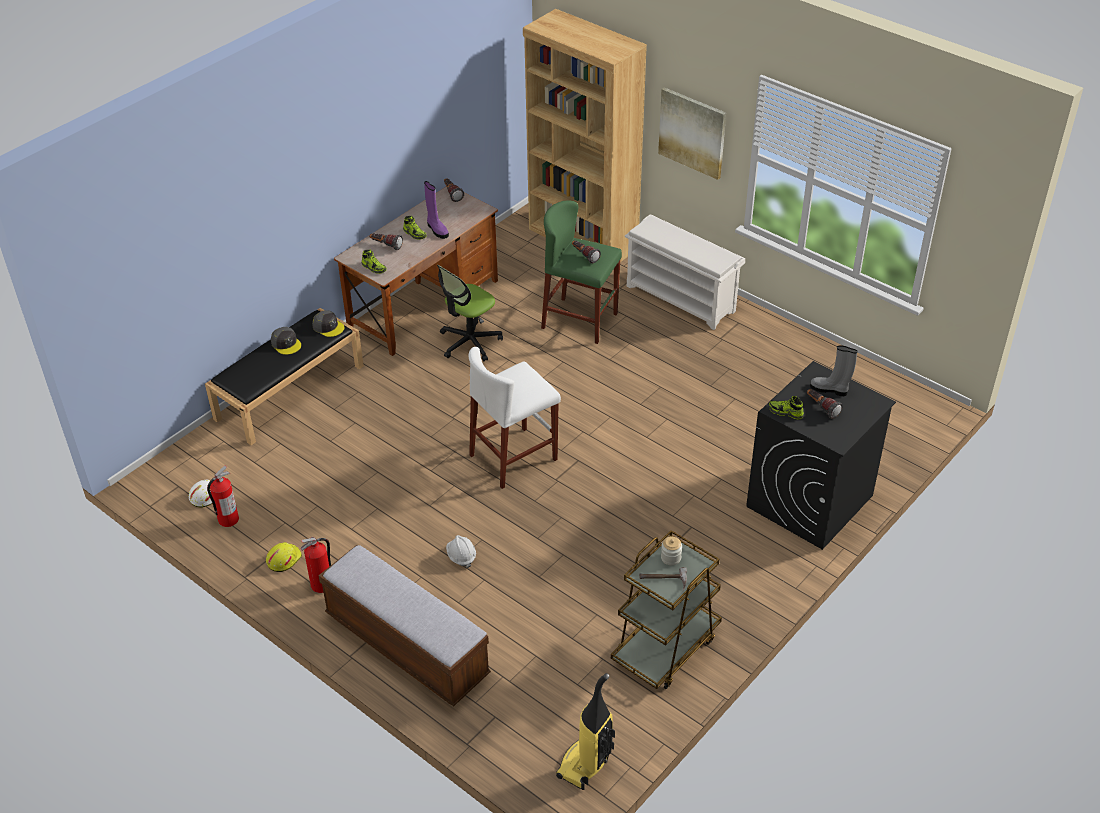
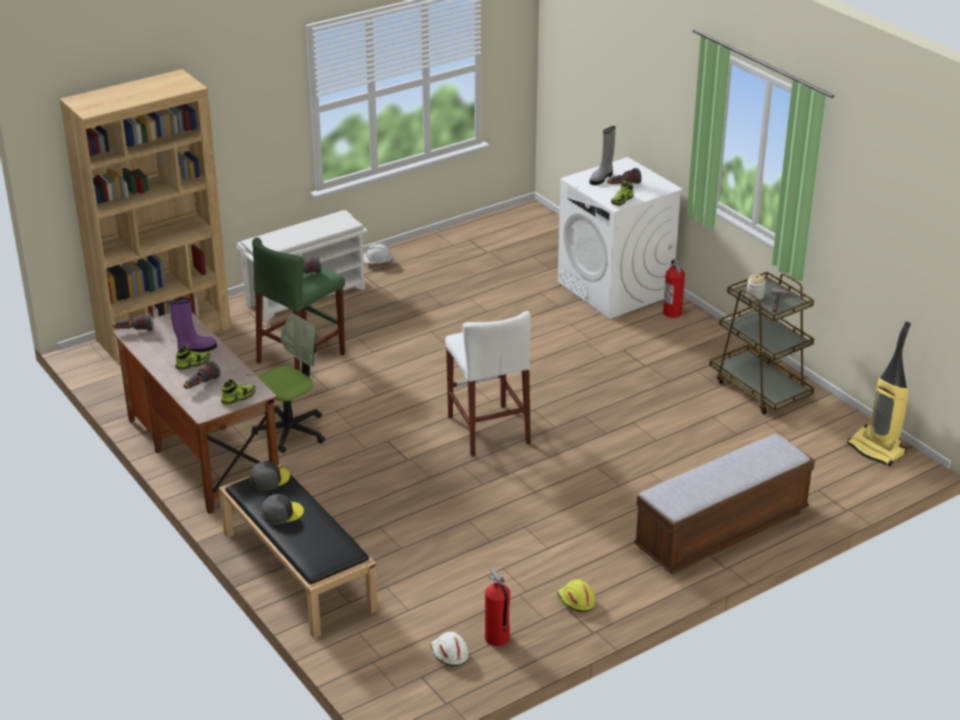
camera: 75 degrees left, 10 degrees down
(322, 585) = (623, 577): fire extinguisher -> fire extinguisher (672, 313)
(461, 556) = (614, 481): white hard hat -> white hard hat (377, 263)
(469, 342) = (291, 431): office chair -> office chair turned 105 degrees counterclockwise
(692, 132) = (246, 131): picture -> none
(809, 501) = (615, 289): black washing machine -> white washing machine

